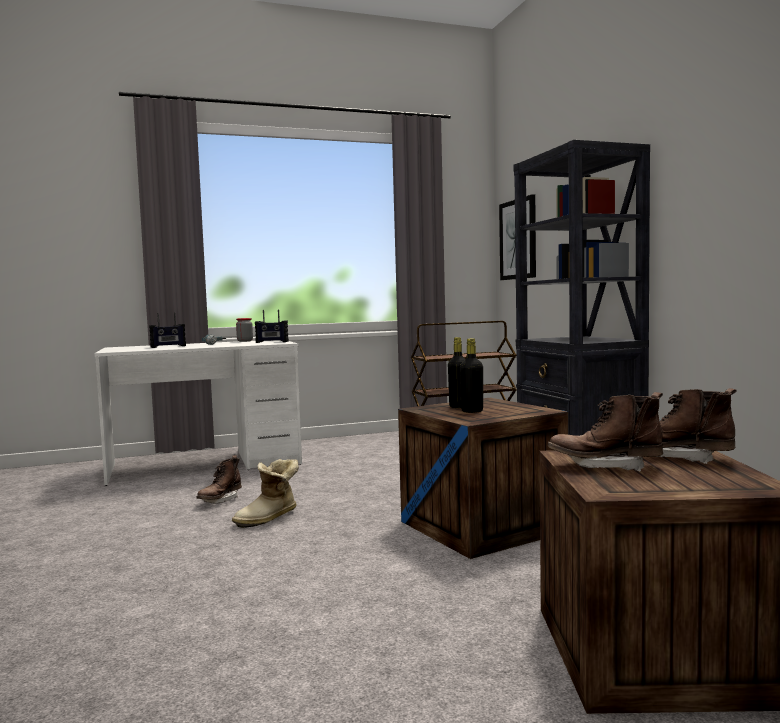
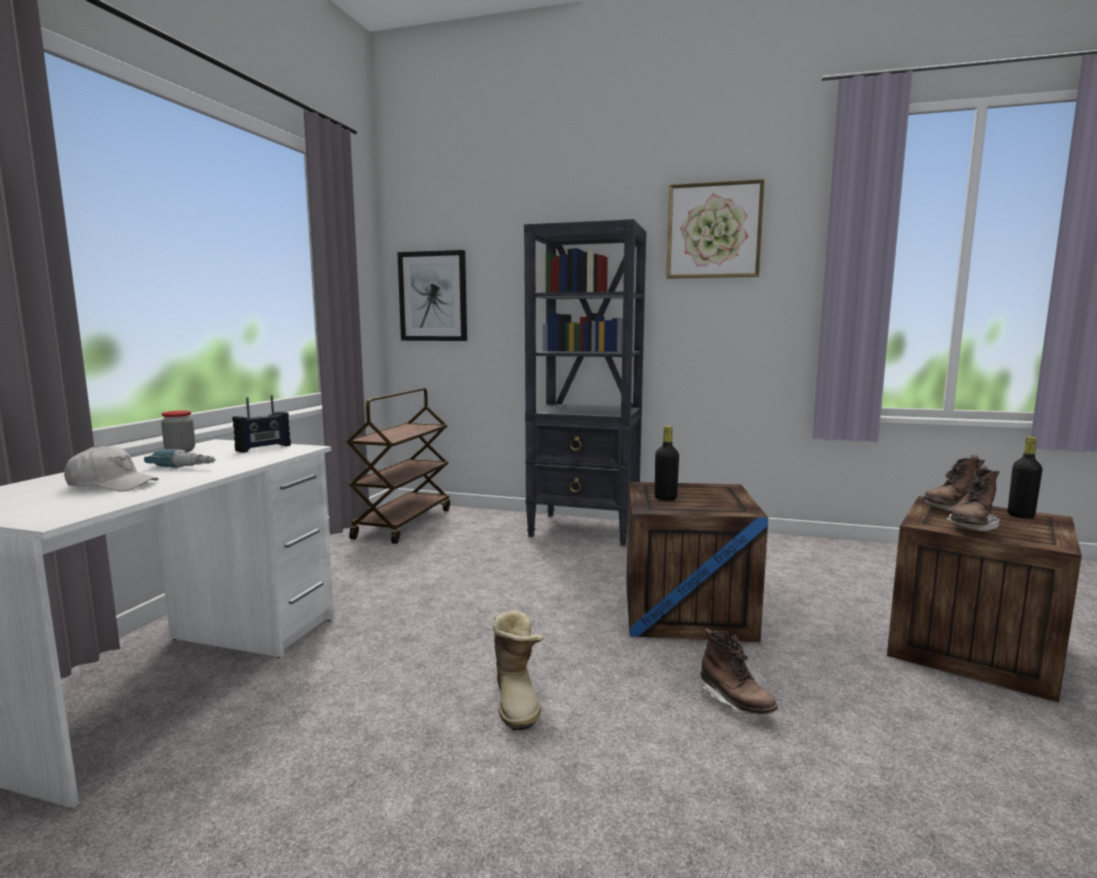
camera: 55 degrees left, 5 degrees up
(168, 346) = (112, 485): radio -> white cap
(220, 500) = (384, 714): brown boot -> brown boot (735, 702)
(472, 411) = (697, 500): black bottle -> black bottle (1020, 515)
(709, 126) = (713, 231): none -> picture

